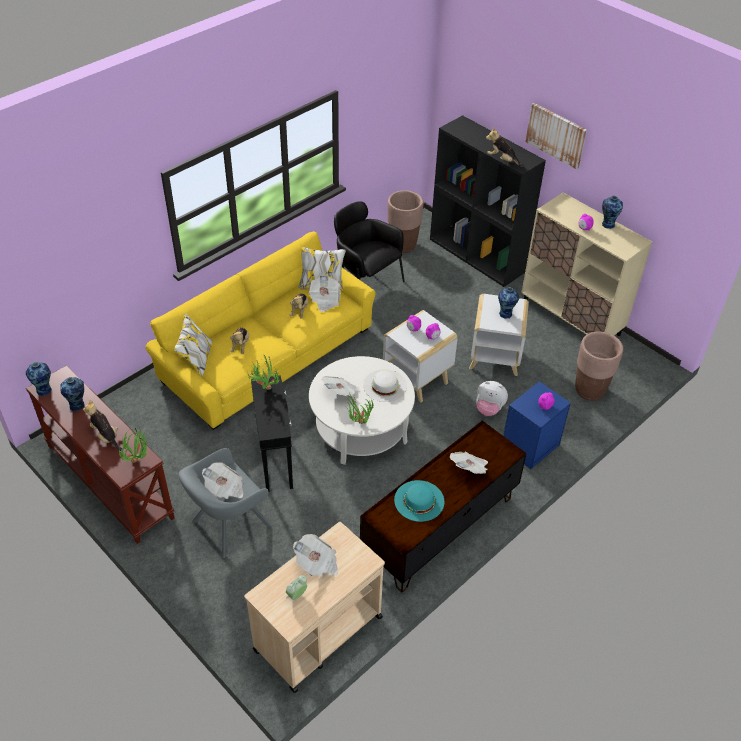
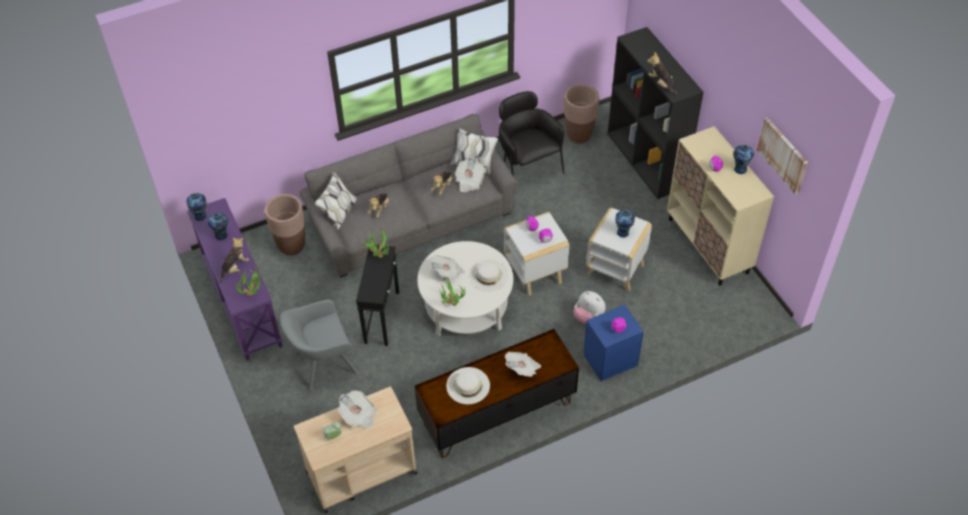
camera: 20 degrees right, 5 degrees up
(106, 436) = (235, 268): plush toy -> plush toy turned 60 degrees clockwise
(108, 481) = (241, 302): brown console table -> purple console table
(225, 488) = (320, 334): newspaper -> none
(267, 354) = (412, 218): yellow sofa -> grey sofa
(419, 500) = (468, 385): turquoise hat -> white hat
(556, 135) = (712, 72): picture -> picture (783, 155)
(589, 390) = (691, 321): brown planter -> brown planter (291, 245)

